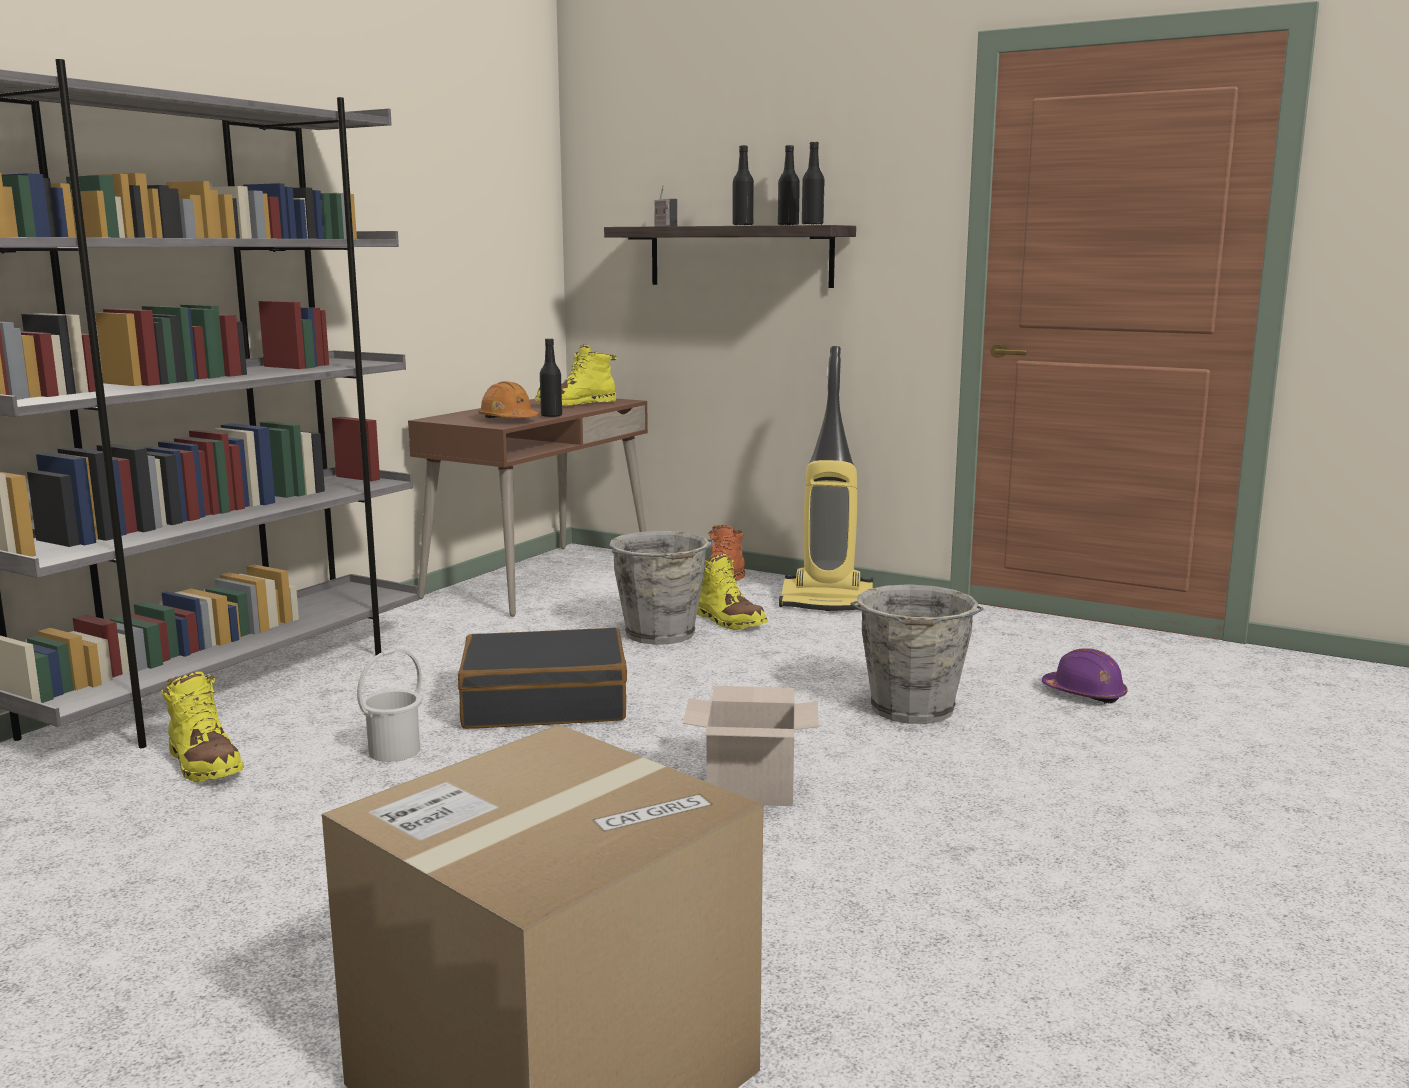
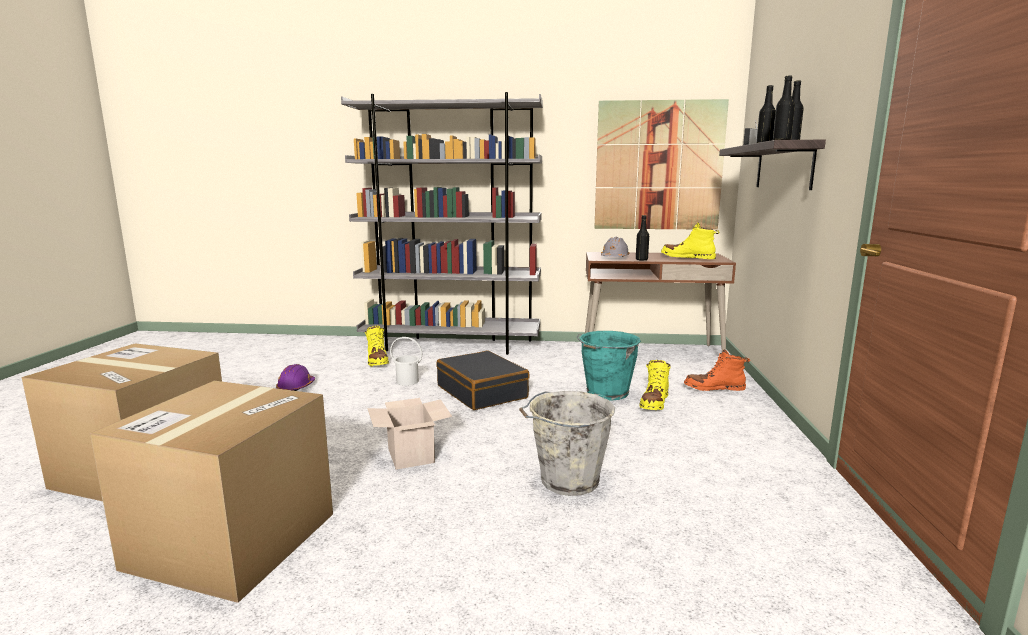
camera: 65 degrees right, 0 degrees up
(204, 764) = (377, 361): yellow boot -> yellow boot turned 45 degrees counterclockwise
(481, 251) = (659, 166): none -> picture
(508, 420) = (614, 258): orange hard hat -> grey hard hat
(661, 635) = (606, 393): grey bucket -> turquoise bucket
(828, 602) = (738, 422): vacuum cleaner -> none
(945, 954) = (233, 540): none -> cardboard box
(1084, 694) = (681, 547): purple hard hat -> purple hard hat (296, 387)

